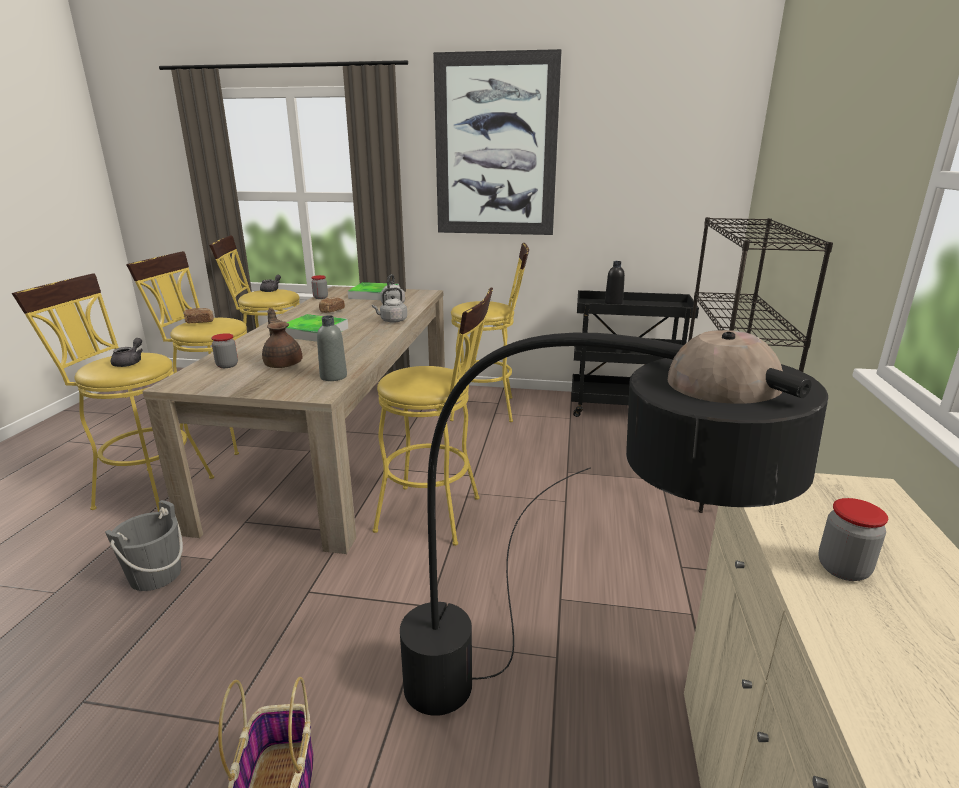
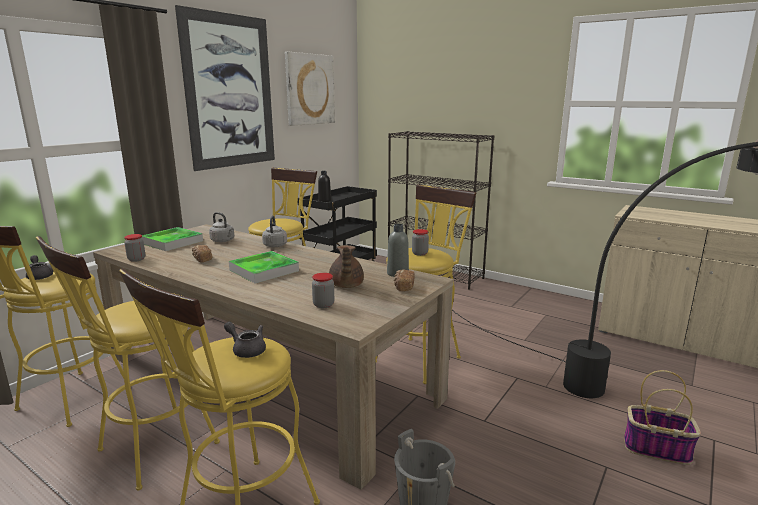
camera: 65 degrees left, 5 degrees down
(199, 322) = (126, 314): bread -> bread (403, 287)
(283, 363) = (345, 285): brown teapot -> brown teapot turned 90 degrees counterclockwise
(637, 143) = (309, 89): none -> picture
(843, 569) = (687, 219): jar -> jar (419, 253)

